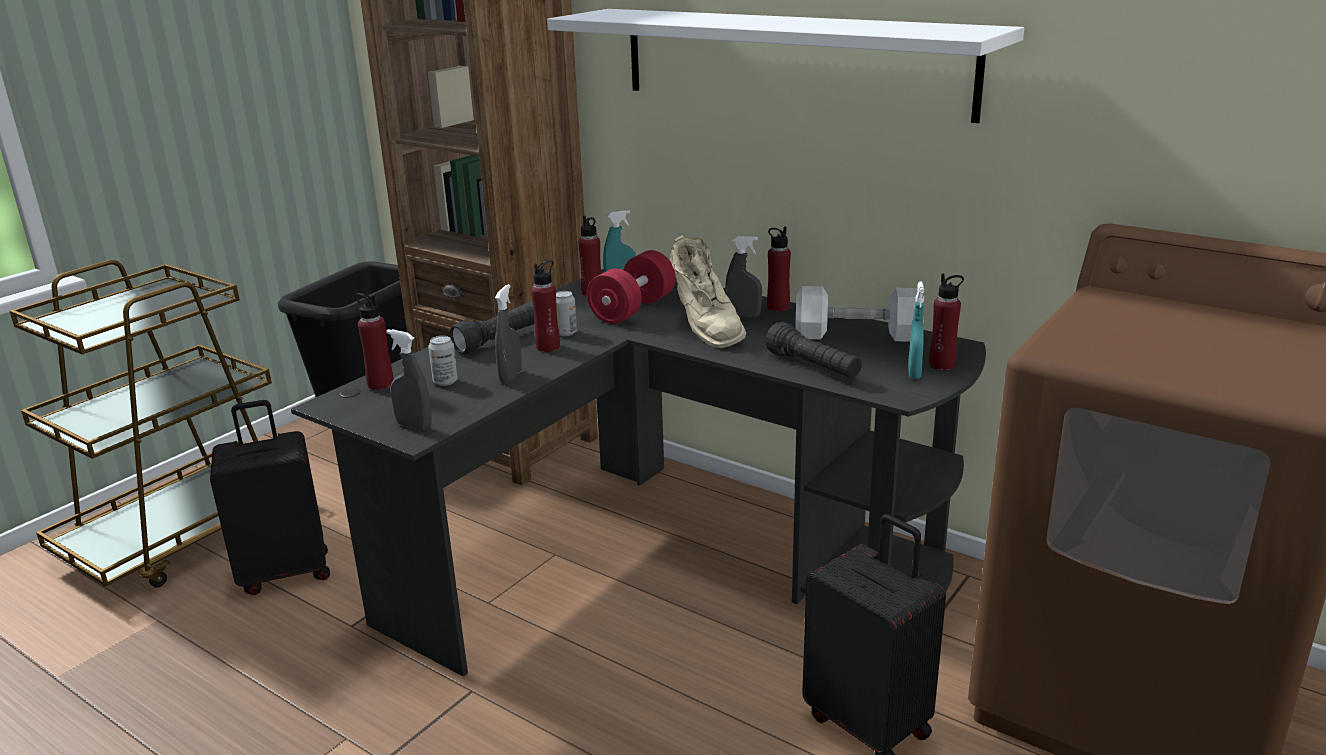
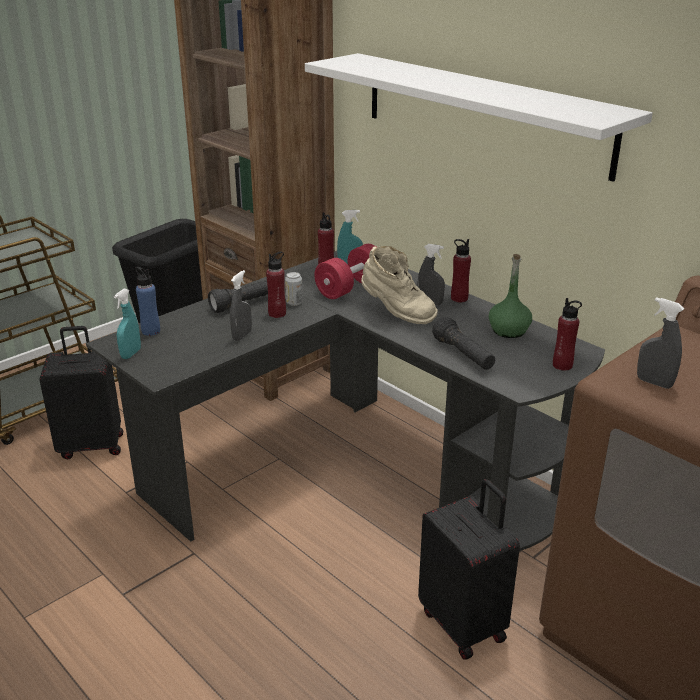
camera: 10 degrees right, 5 degrees up
(380, 384) = (151, 331): red bottle -> blue bottle
(414, 426) = (162, 368): grey spray bottle -> grey spray bottle (654, 383)
(445, 381) = (196, 334): can -> none
(705, 331) = (396, 313): beige boot -> beige boot turned 45 degrees counterclockwise
(857, 335) = (509, 330): white dumbbell -> green bottle
(914, 373) = (537, 370): turquoise spray bottle -> turquoise spray bottle (131, 354)

